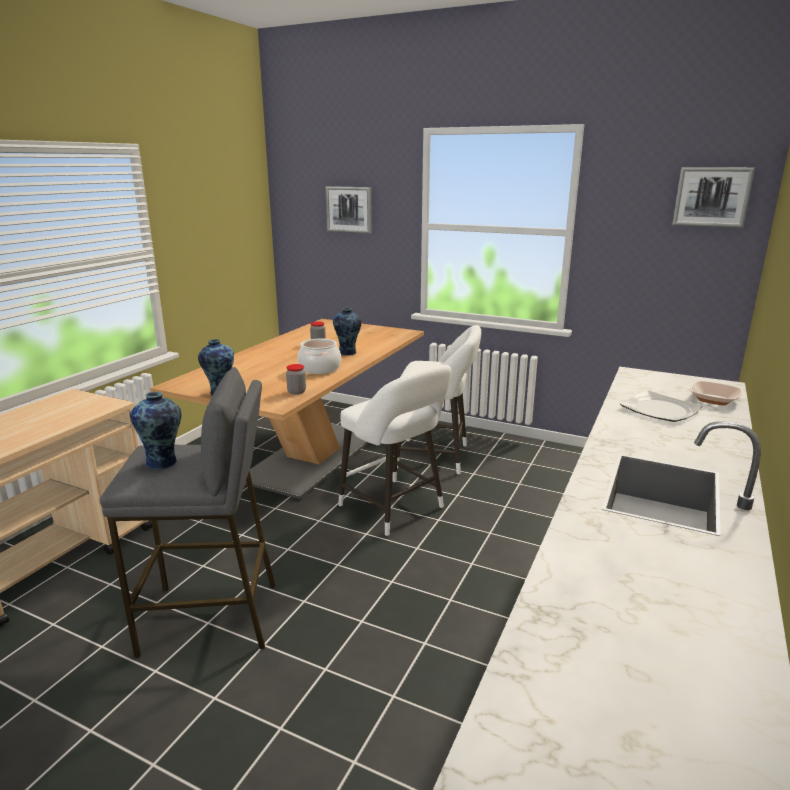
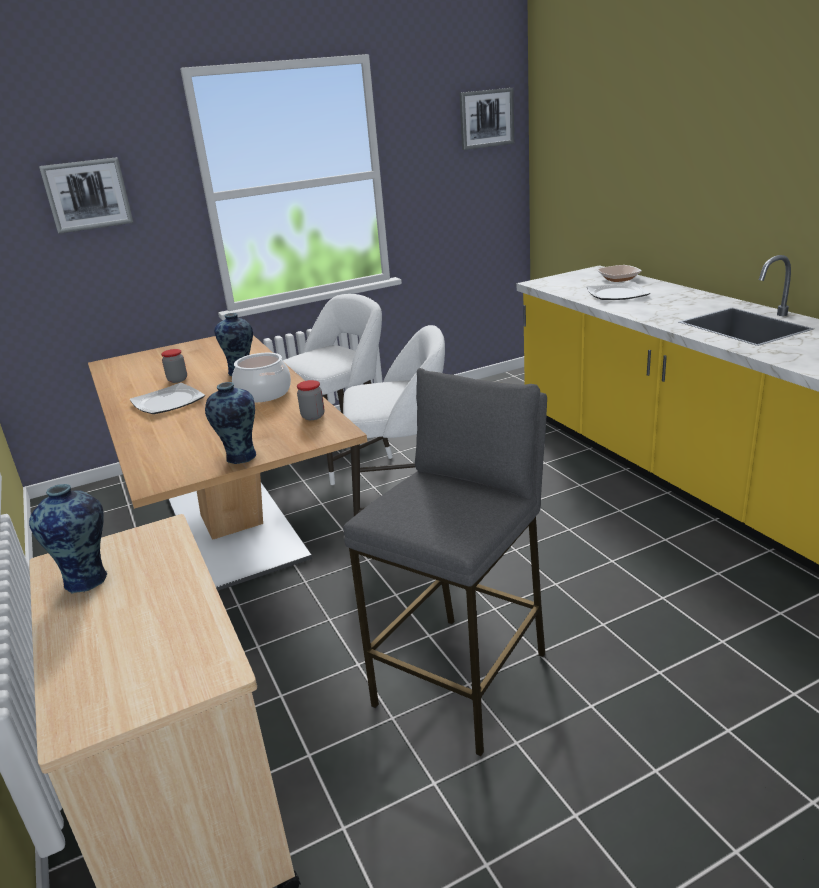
camera: 50 degrees left, 5 degrees up
(163, 463) = (433, 508): vase -> vase (88, 579)
(284, 352) = (168, 402): none -> plate

